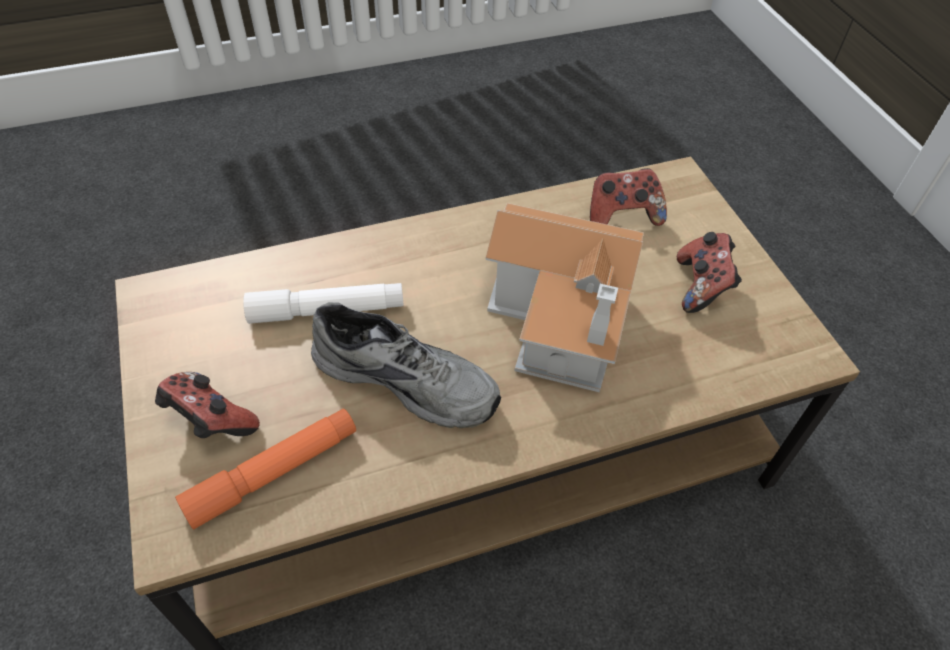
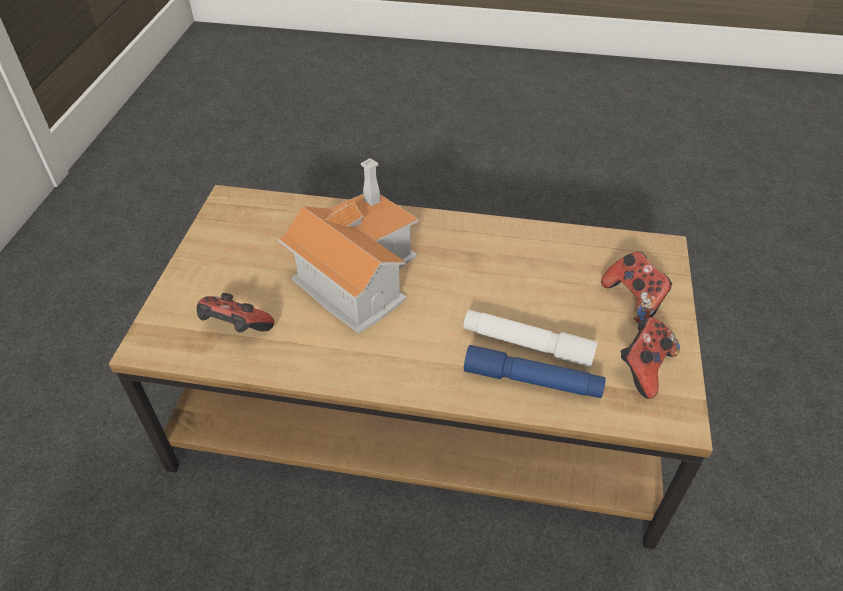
camera: 150 degrees left, 5 degrees down
(274, 473) = (597, 258): orange flashlight -> none
(308, 276) = (532, 380): none -> blue flashlight
(407, 377) = (489, 278): grey shoe -> none
(701, 287) = (243, 257): game controller -> game controller (643, 368)

